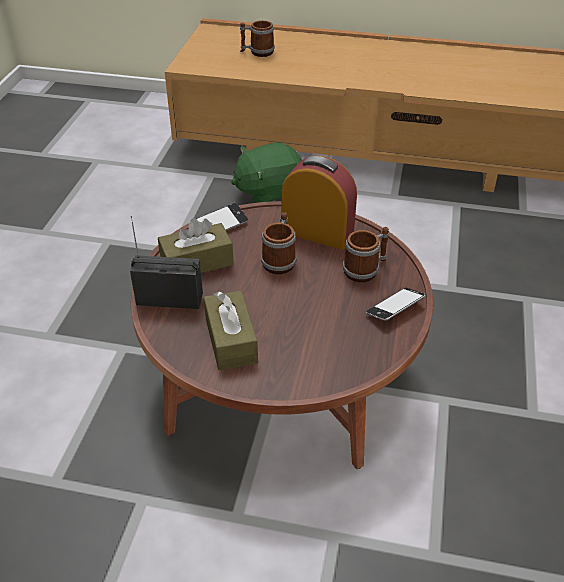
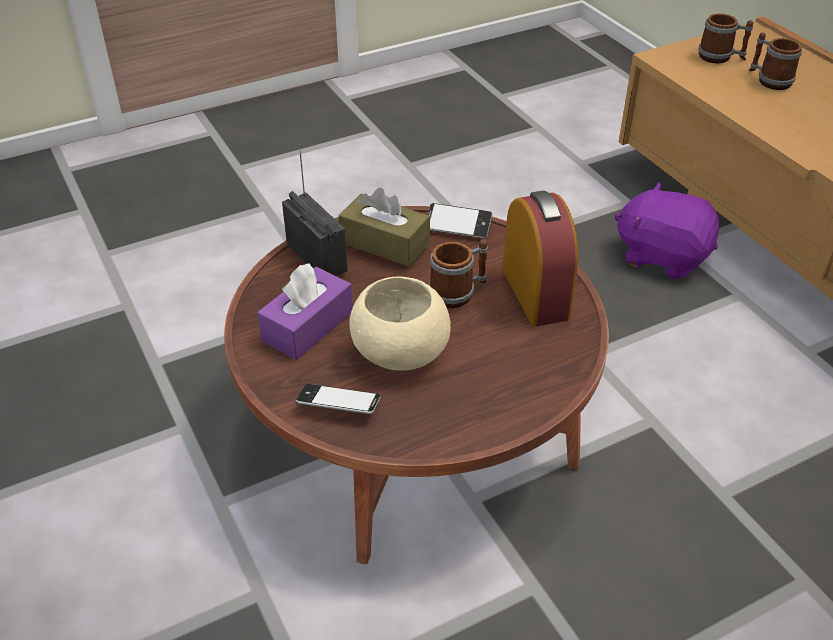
camera: 50 degrees right, 0 degrees up
(231, 340) = (308, 326): brown tissue box -> purple tissue box
(269, 192) = (662, 256): green plush toy -> purple plush toy
(306, 314) = (400, 355): none -> beige bowl
(365, 269) = (522, 360): mug -> mug (721, 57)
(395, 308) = (483, 413): phone -> phone (339, 404)

